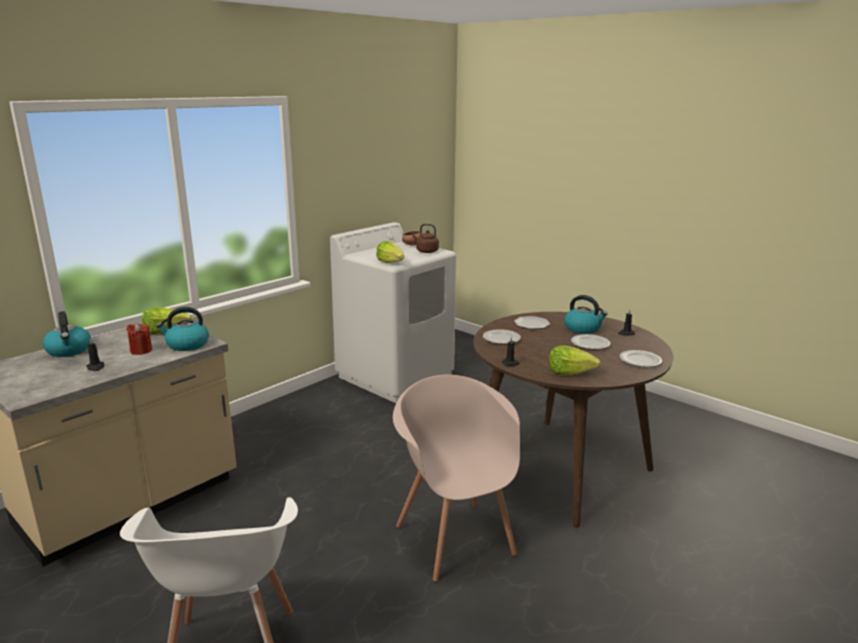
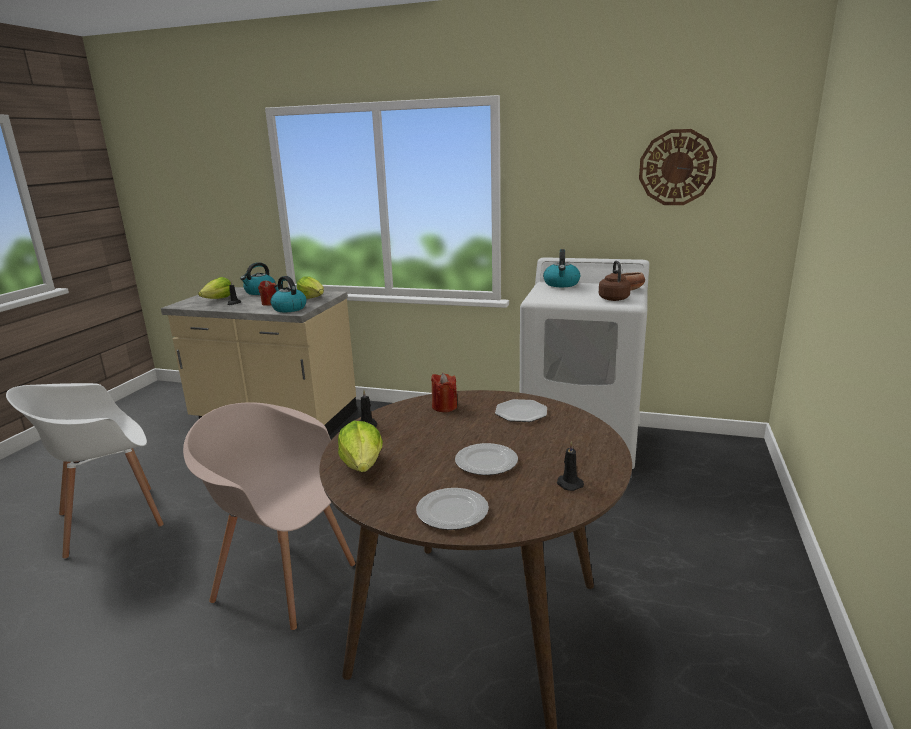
camera: 65 degrees right, 0 degrees up
(391, 262) = (540, 297): lettuce -> lettuce (218, 299)
(400, 152) = (677, 167): none -> wall clock
(455, 539) = (284, 581): beige chair -> beige chair turned 105 degrees counterclockwise
(501, 339) = (444, 407): plate -> red candle
(583, 329) = (547, 448): kettle -> kettle (561, 284)

